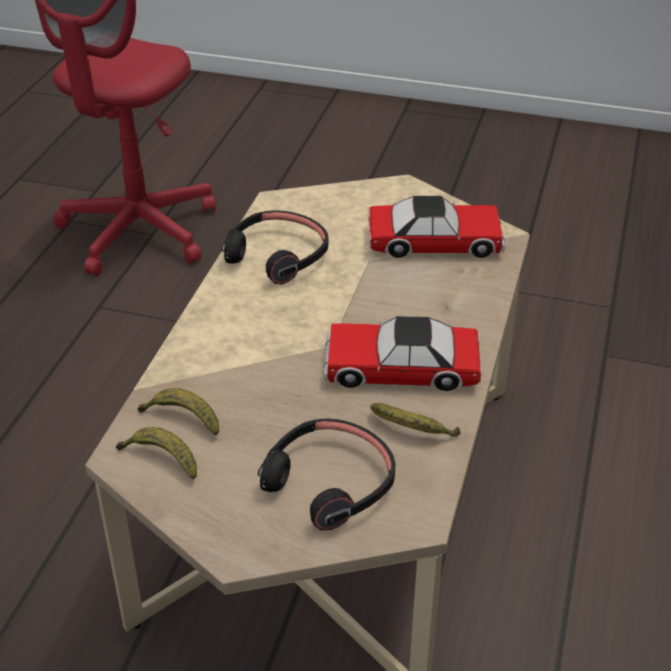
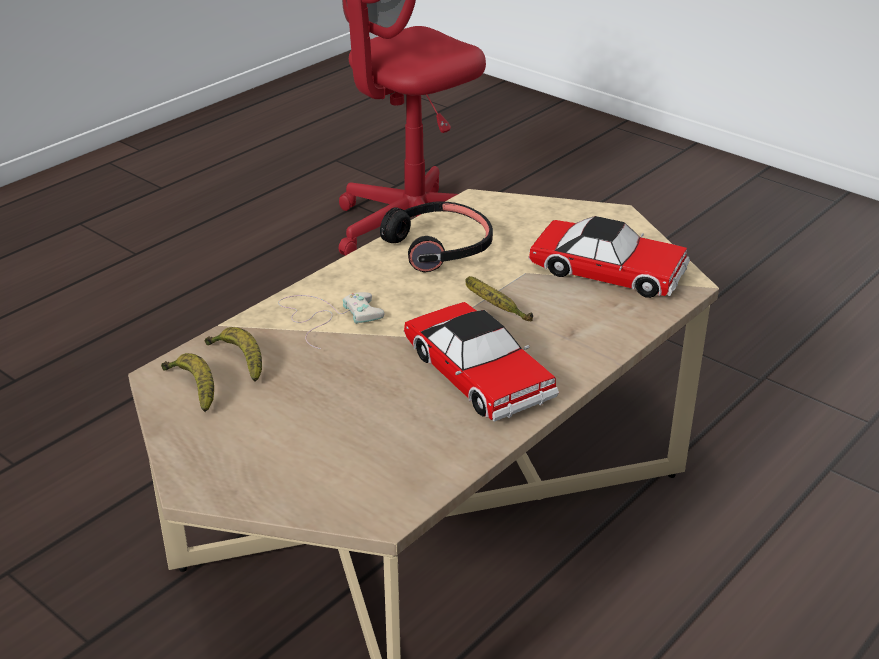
camera: 25 degrees right, 5 degrees down
(229, 352) = (326, 316): none -> white game controller
(329, 482) = (327, 454): black headphones -> none
(400, 368) = (478, 374): toy car -> toy car turned 150 degrees counterclockwise
(412, 430) = (444, 433): banana -> banana (493, 308)

